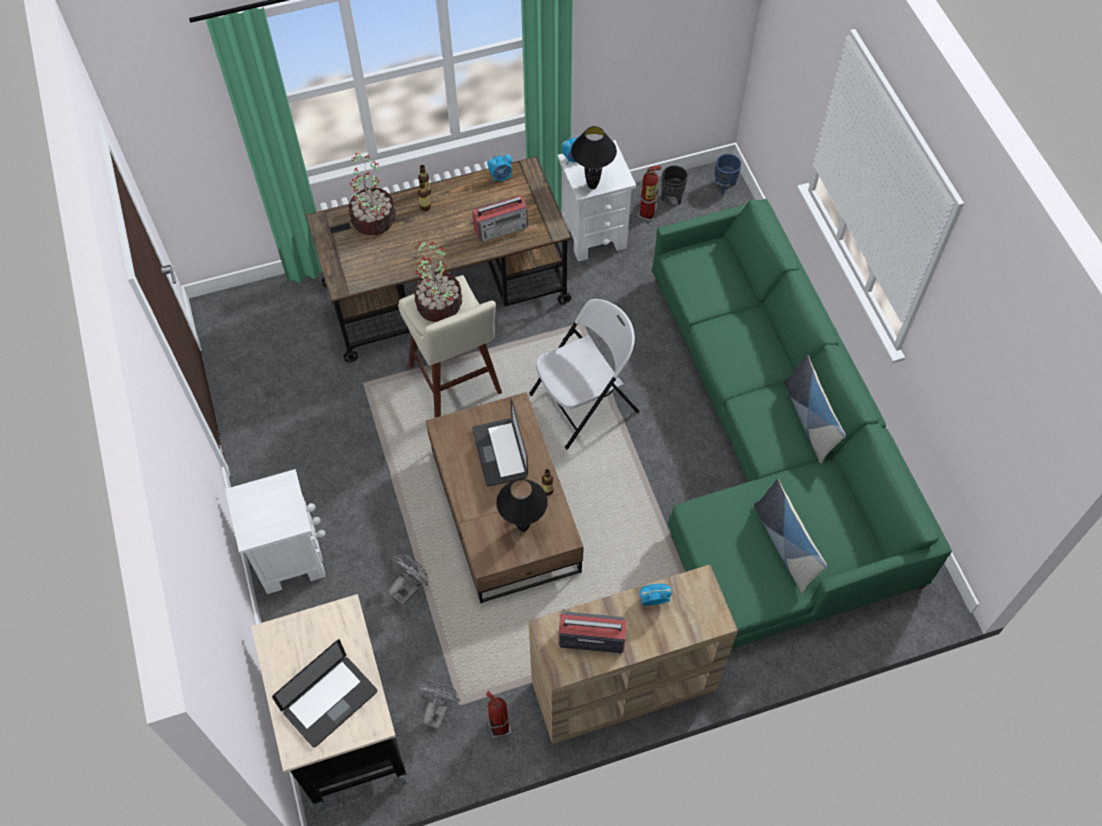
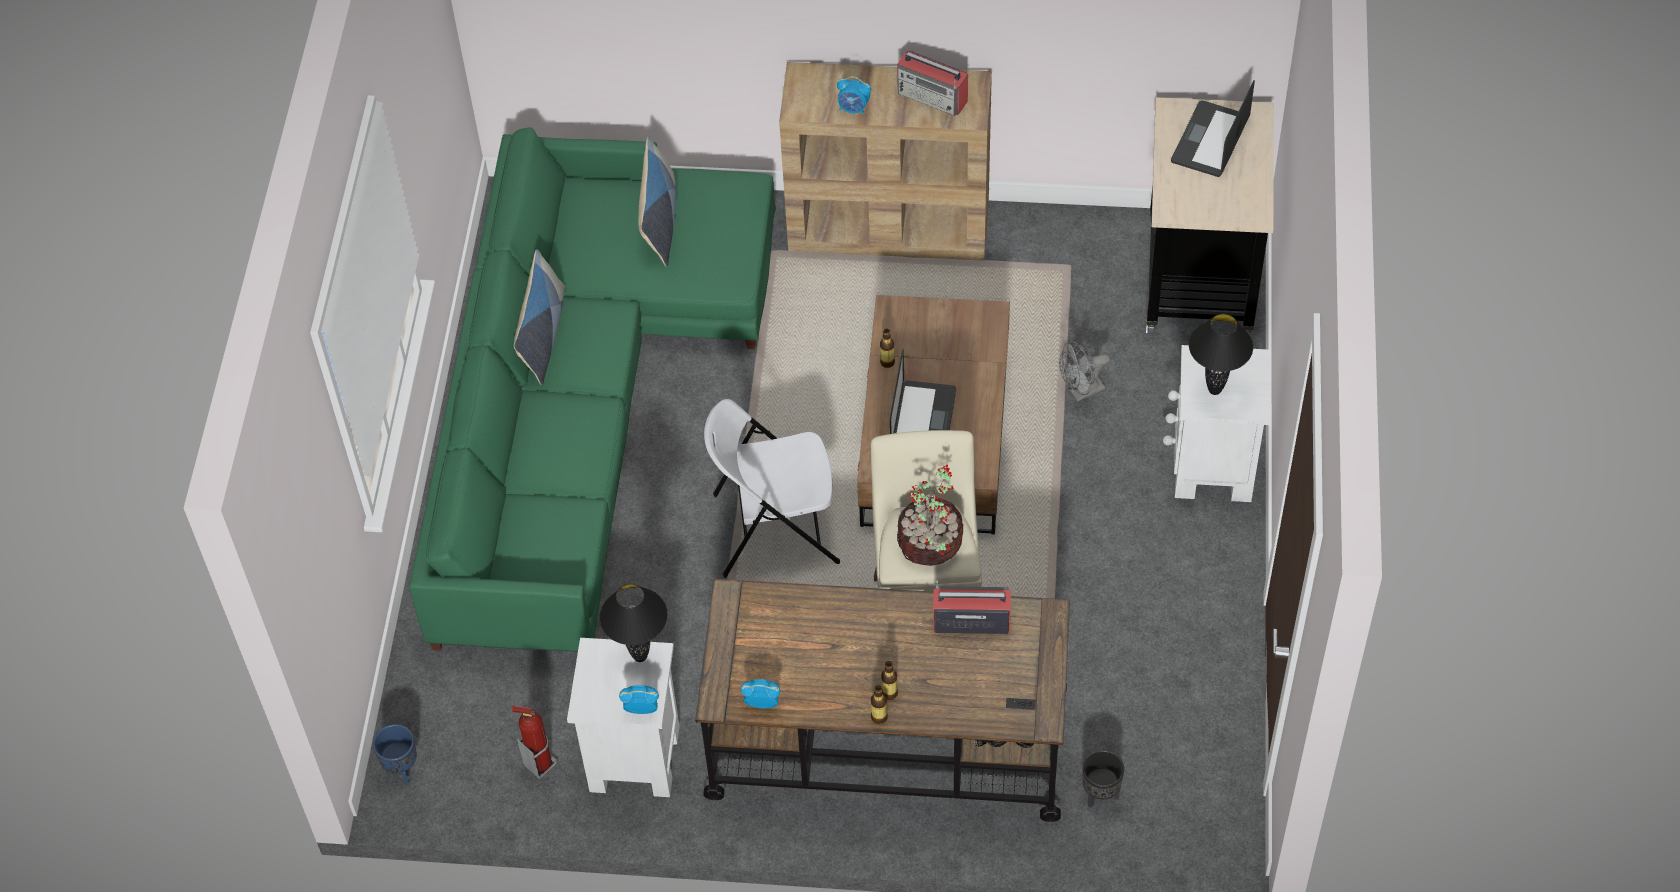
camera: 155 degrees left, 5 degrees down
(330, 701) = (1210, 140): laptop -> laptop turned 45 degrees counterclockwise
(373, 219) = (969, 700): potted plant -> none
(437, 709) = (1095, 269): grey fan -> none
(499, 726) = (1035, 234): fire extinguisher -> none
(502, 228) = (798, 624): radio -> radio (970, 622)
(523, 527) = (933, 334): black table lamp -> black table lamp (1214, 390)
(672, 197) = (487, 778): black planter -> black planter (1100, 795)

